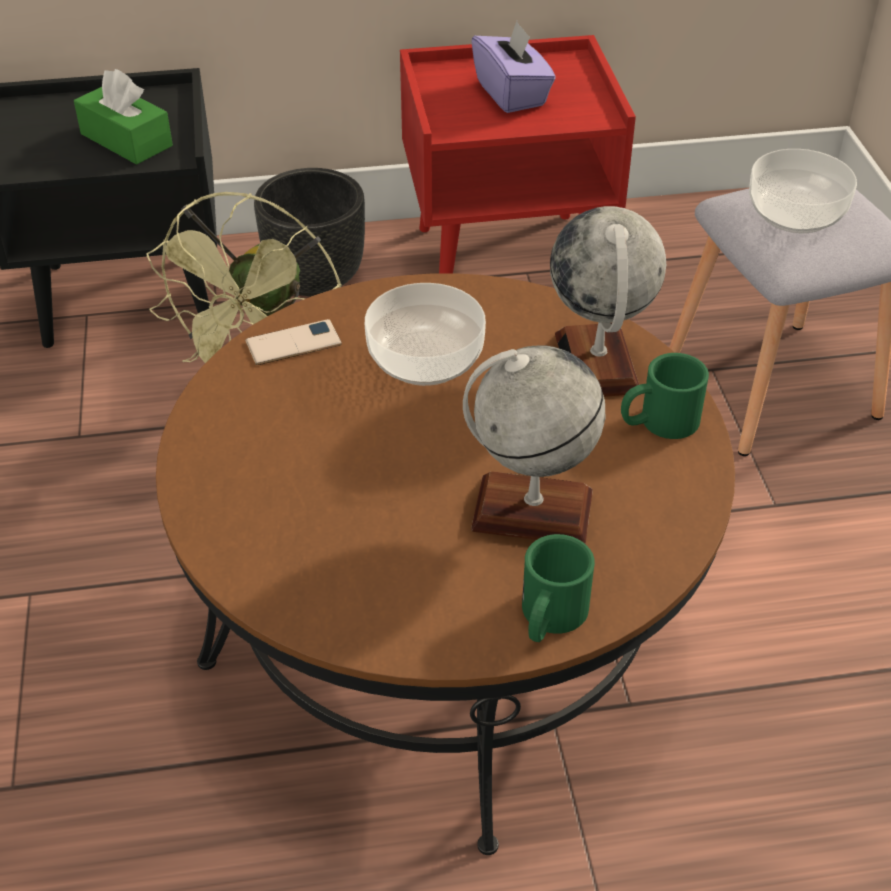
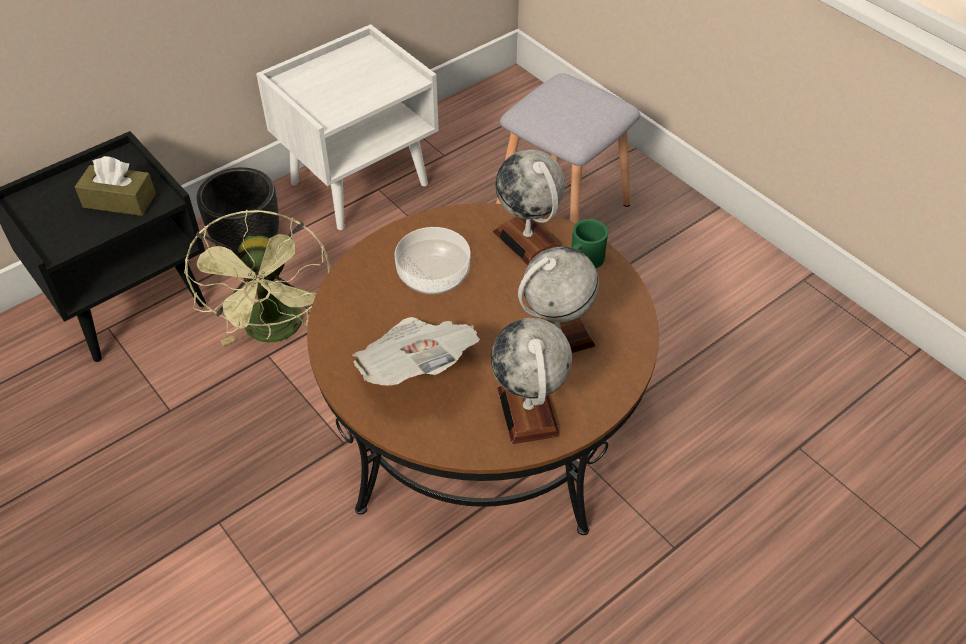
camera: 30 degrees left, 5 degrees up
(126, 140) = (119, 200): green tissue box -> brown tissue box
(293, 343) = (350, 296): phone -> none
(301, 468) = (416, 369): none -> newspaper
(409, 593) = (528, 411): none -> globe
(508, 257) = (359, 182): red nightstand -> white nightstand
(512, 94) = (347, 81): purple tissue box -> none
(549, 618) = (606, 392): green mug -> none
(796, 214) = (562, 107): bowl -> none

